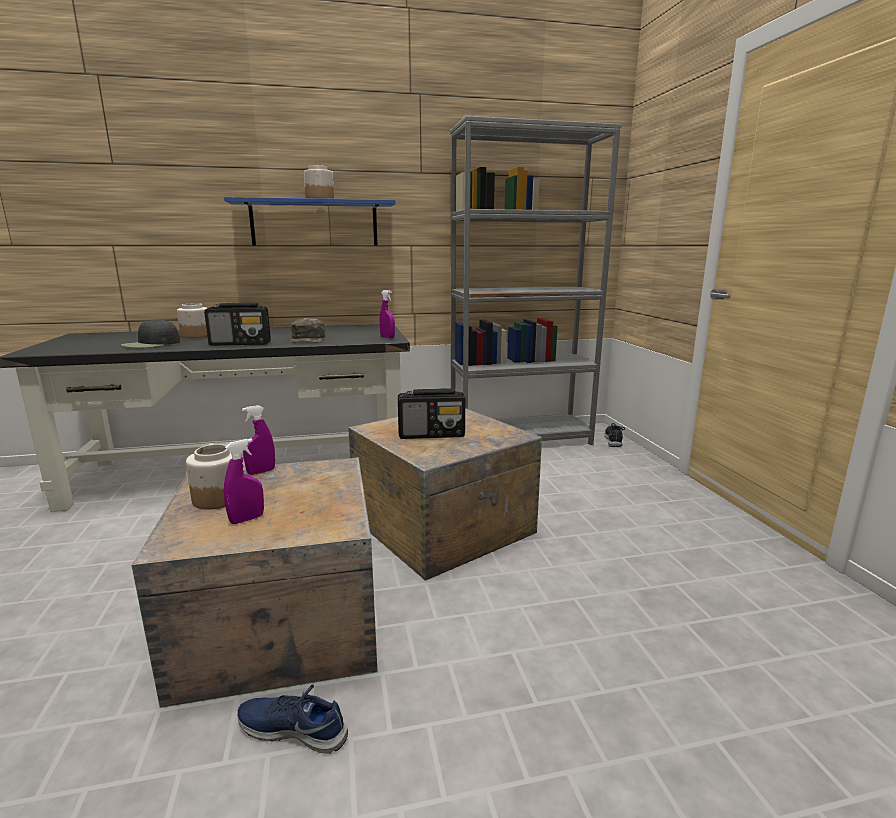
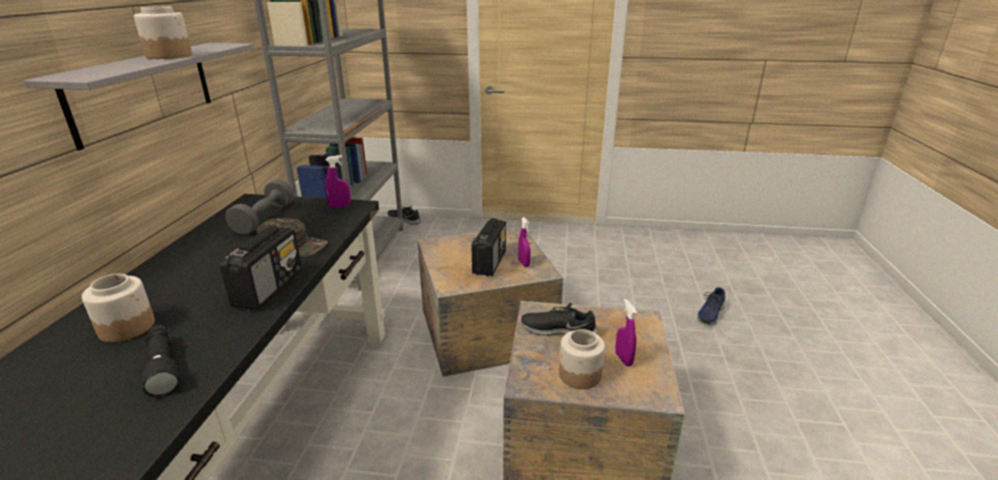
camera: 70 degrees left, 10 degrees up
(151, 344) = (163, 366): black cap -> black flashlight
(261, 472) = (530, 351): purple spray bottle -> purple spray bottle (523, 263)
(293, 729) = (689, 433): blue shoe -> blue shoe (710, 313)
(302, 480) = (558, 330): none -> black shoe
(314, 223) = (143, 91): blue shelf -> grey shelf
(350, 331) = (264, 219): none -> grey dumbbell

